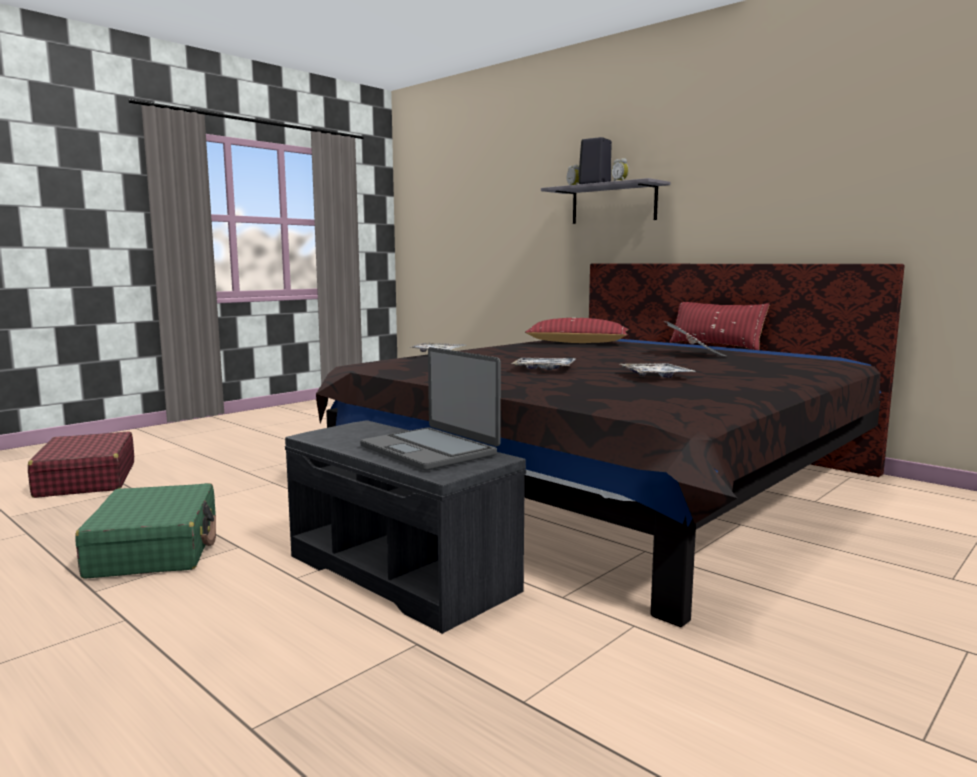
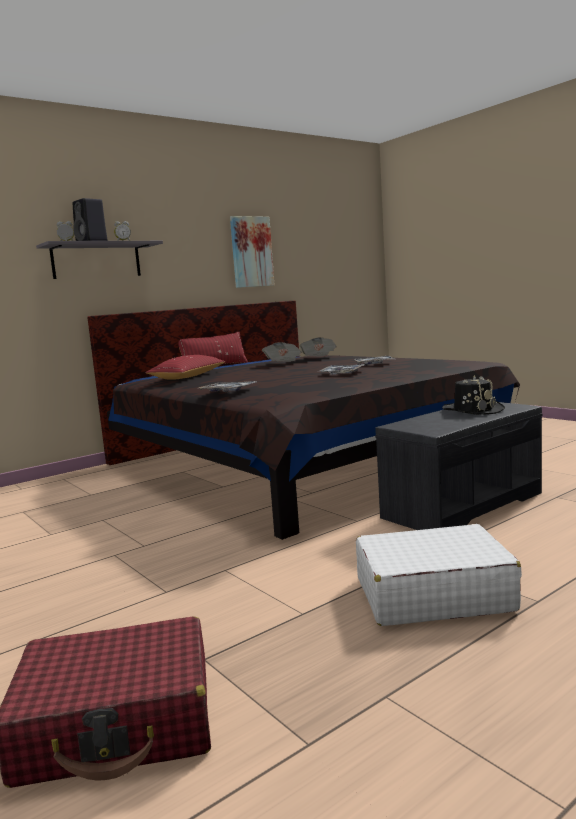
camera: 80 degrees left, 0 degrees up
(155, 549) = (432, 594): green suitcase -> white suitcase
(430, 450) = (472, 410): laptop -> black hat
(772, 362) = (318, 358): none -> newspaper
(832, 181) = (251, 252): none -> picture

